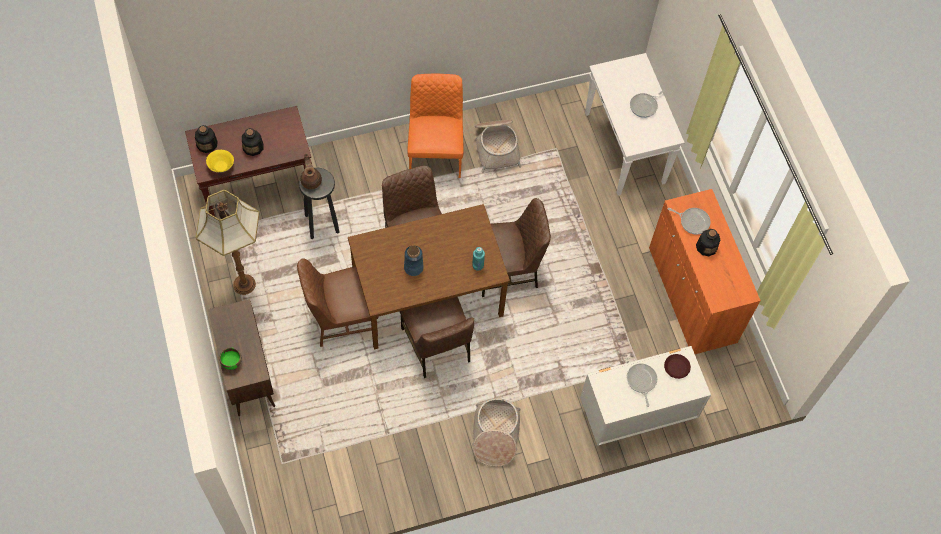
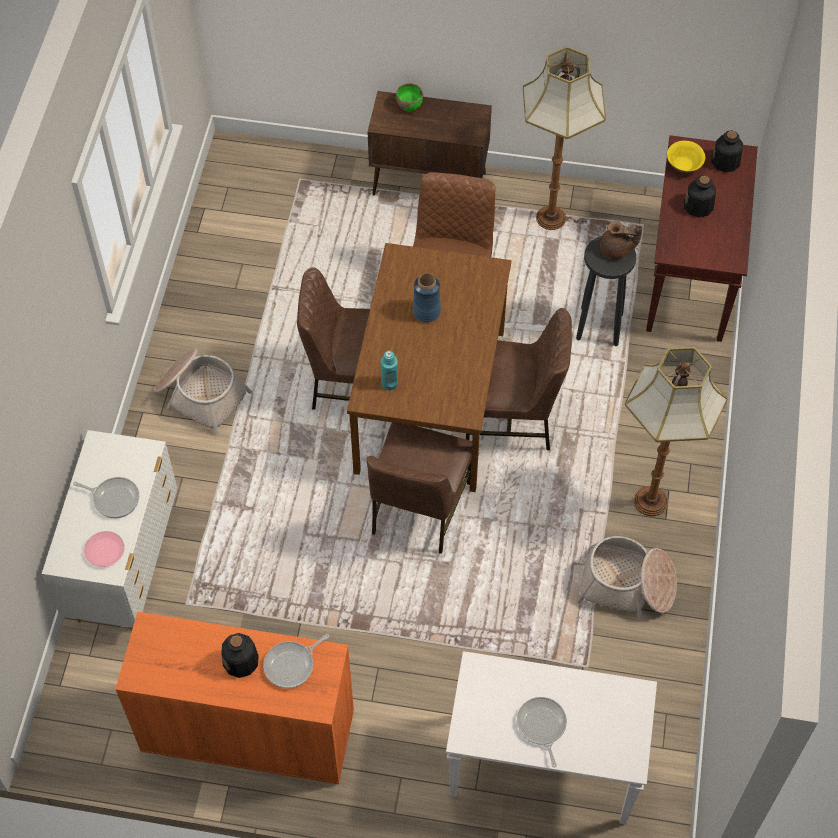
camera: 120 degrees right, 5 degrees down
(435, 153) = (652, 502): orange chair -> floor lamp
(676, 367) = (105, 551): brown plate -> pink plate

